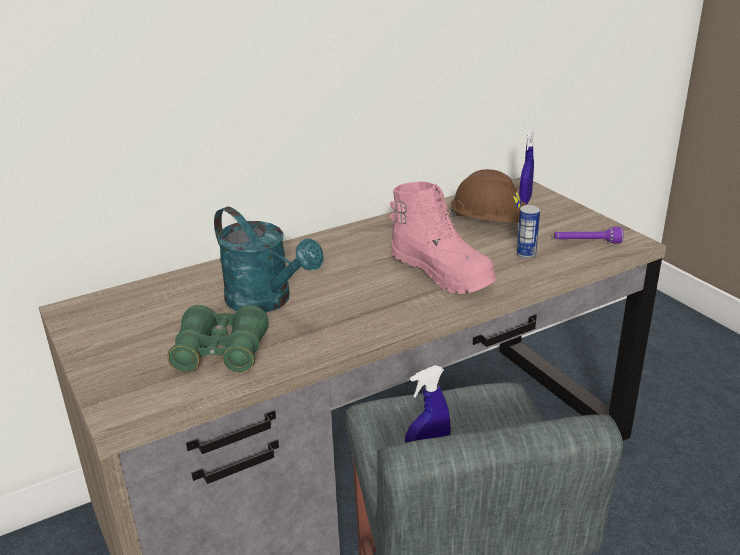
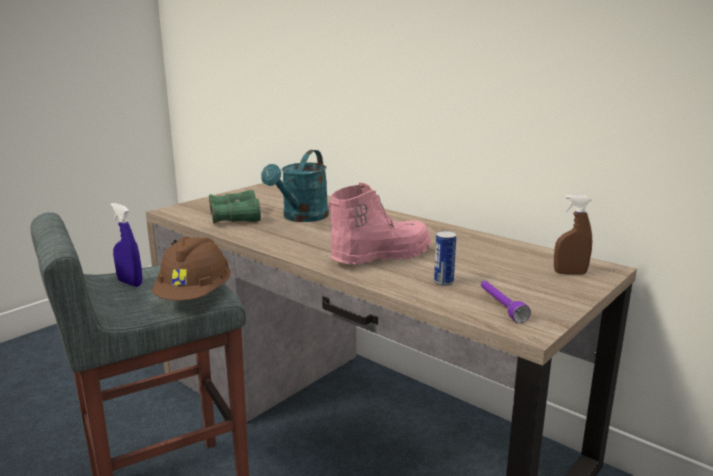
camera: 70 degrees right, 10 degrees down
(442, 273) = (380, 256): pink boot -> pink boot turned 150 degrees counterclockwise
(489, 223) = (496, 263): brown hard hat -> brown hard hat (195, 296)
(525, 200) = (570, 273): blue spray bottle -> brown spray bottle

